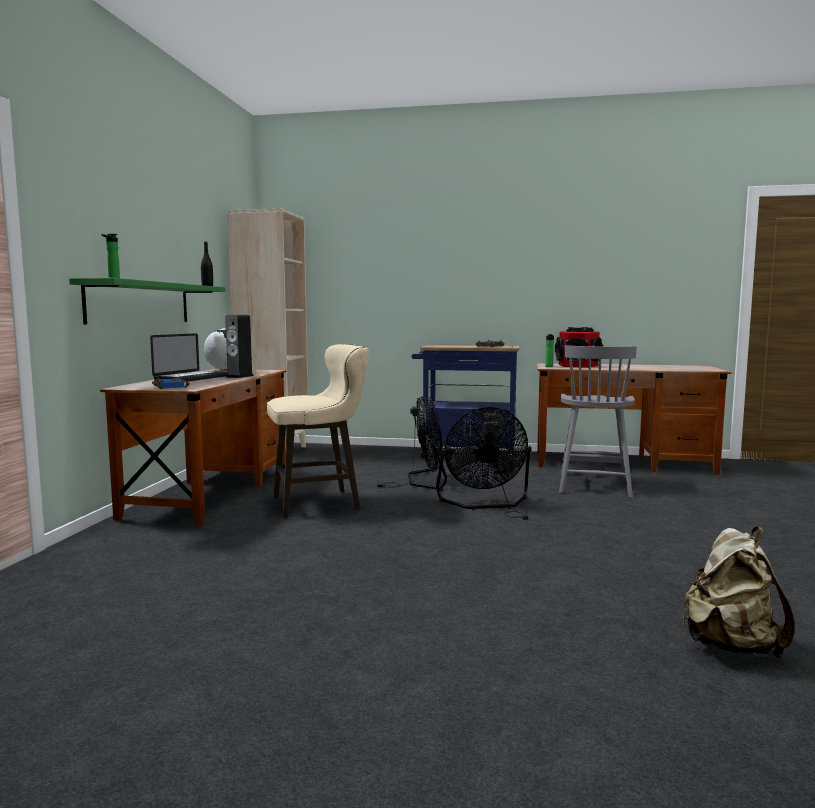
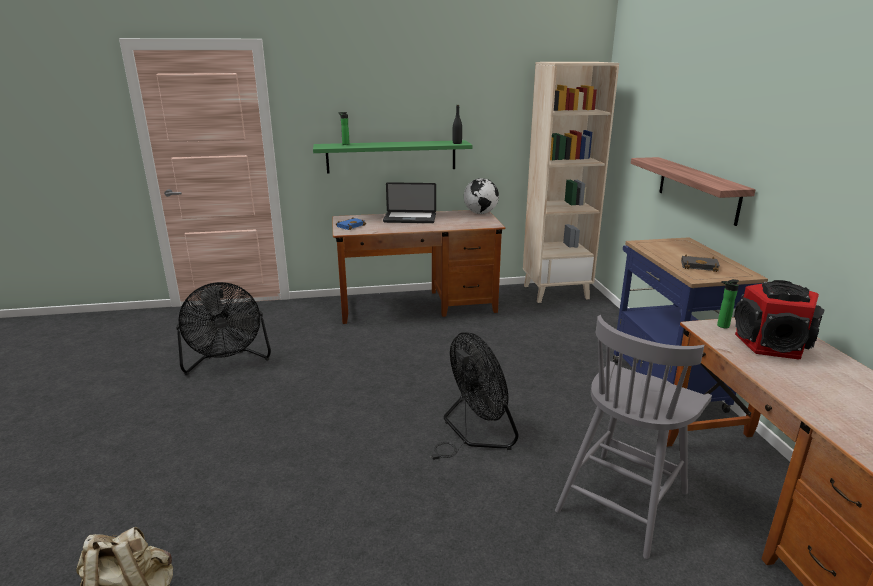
camera: 70 degrees right, 15 degrees up
(240, 376) = (433, 226): speaker -> none
(320, 503) = (419, 348): beige stool -> none
(421, 481) = (522, 378): black fan -> black fan (223, 360)
(425, 307) = (697, 189): none -> shelf
(594, 483) = (623, 499): grey chair -> grey chair turned 45 degrees counterclockwise

